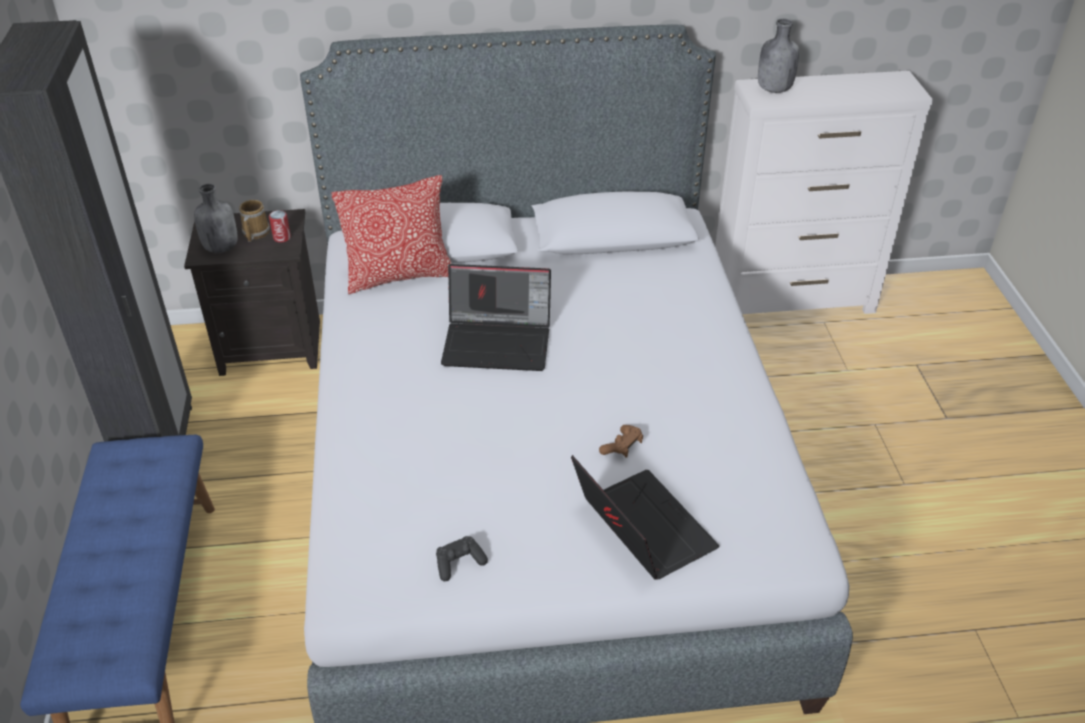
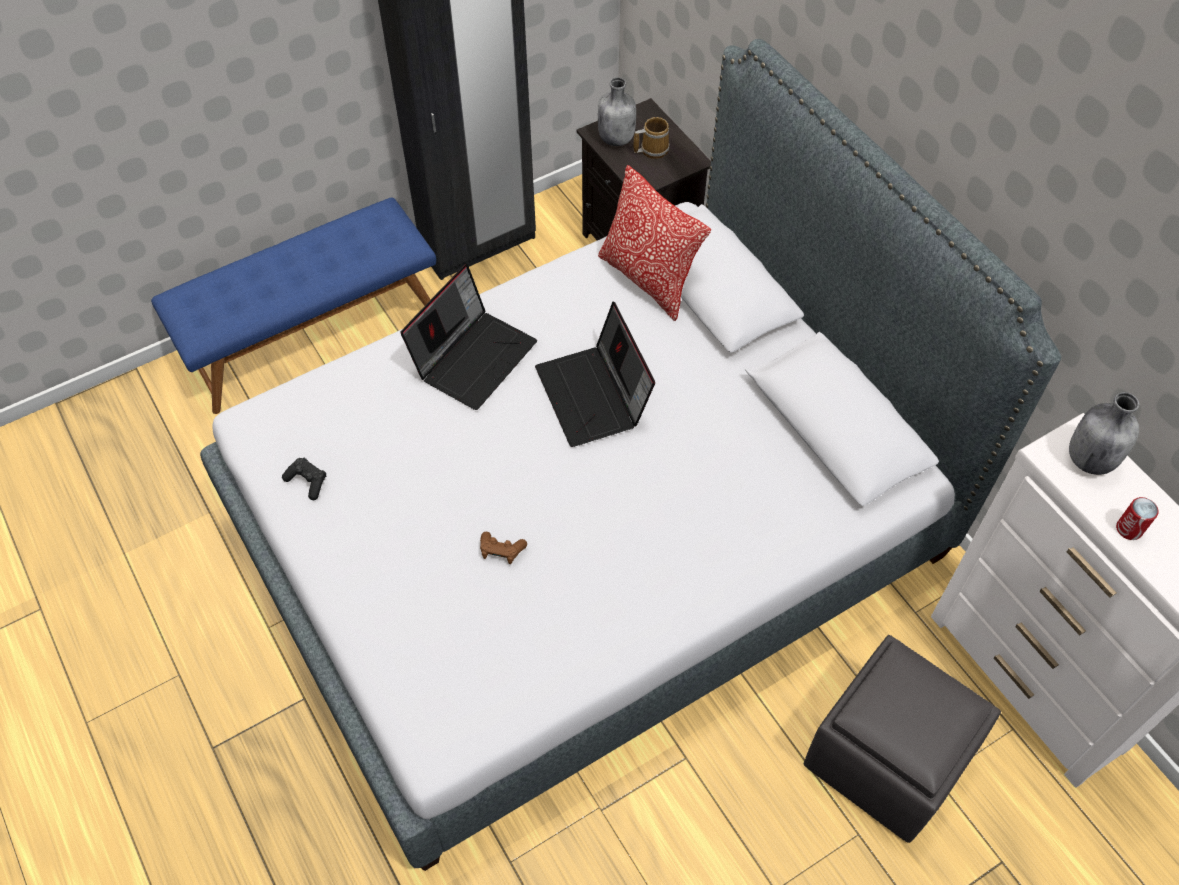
camera: 65 degrees right, 15 degrees up
(282, 237) = (658, 171): can -> can (1129, 529)
(640, 528) = (402, 601): laptop -> laptop (473, 356)
(823, 388) = (887, 760): none -> grey ottoman

